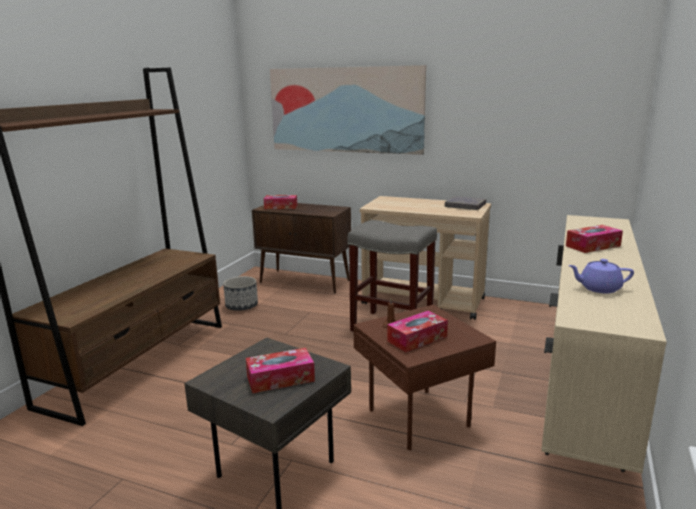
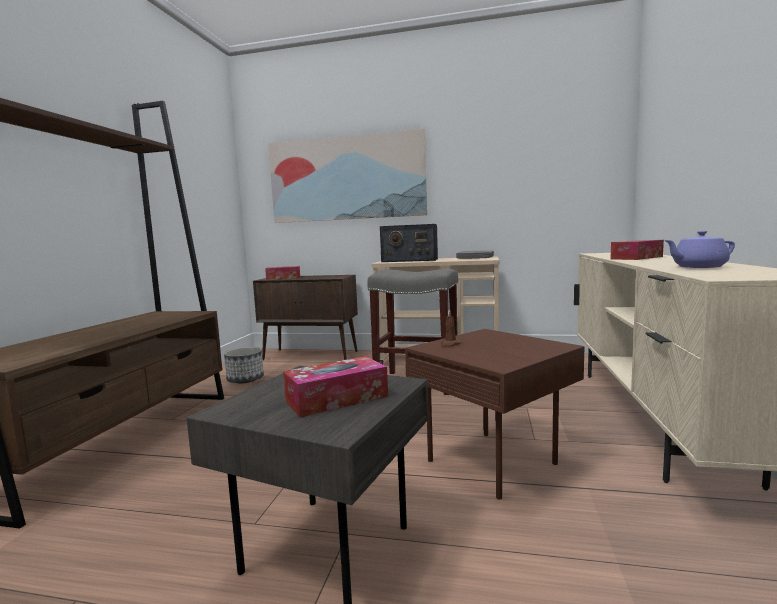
camera: 10 degrees left, 10 degrees down
(399, 204) = (409, 260): none -> radio
(417, 339) = (492, 351): tissue box -> none

